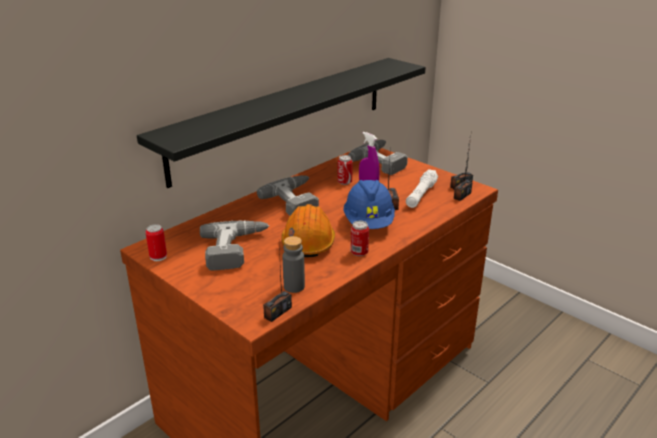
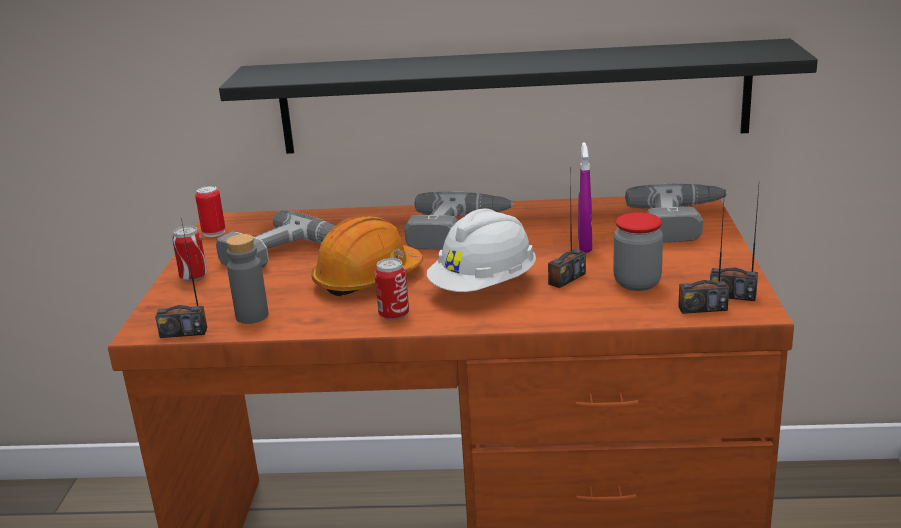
camera: 50 degrees right, 5 degrees down
(344, 182) = (565, 229): can -> can (194, 277)
(369, 223) = (484, 287): blue hard hat -> white hard hat
(421, 195) = (637, 283): white flashlight -> jar

